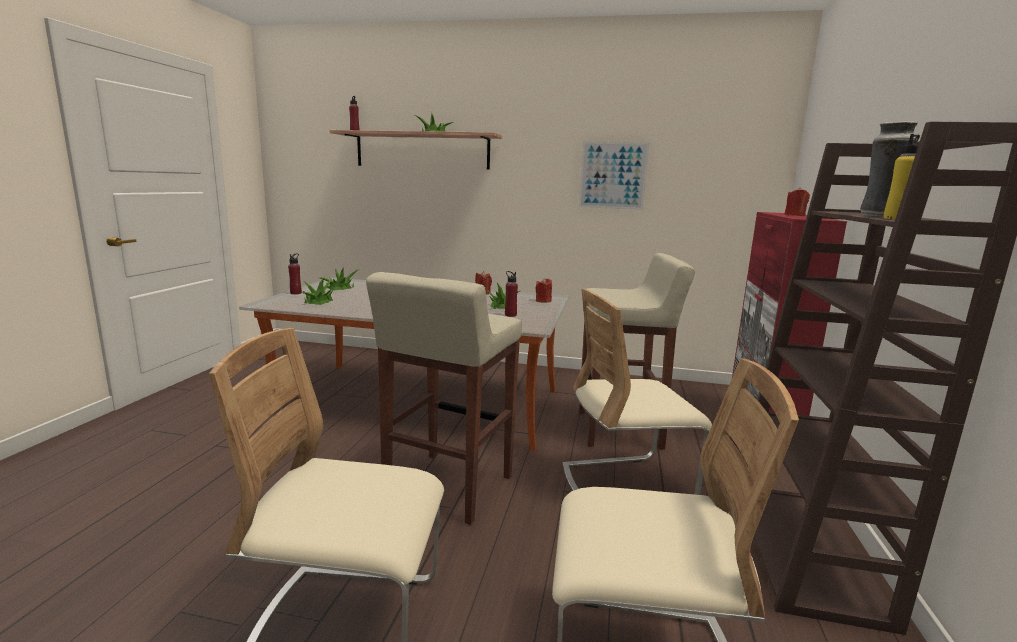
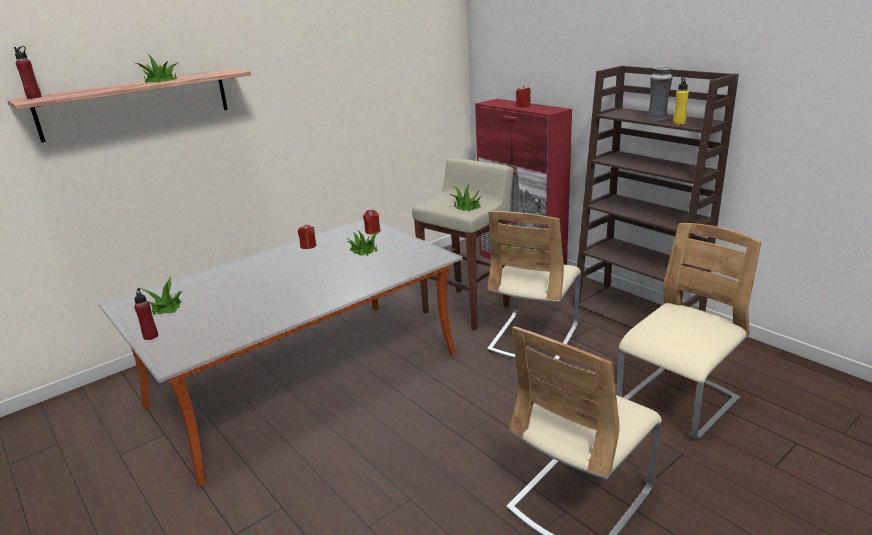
camera: 50 degrees left, 10 degrees up
(319, 301) = (213, 328): potted plant -> potted plant (467, 206)
(447, 487) = (464, 410): beige stool -> none
(510, 315) = (396, 255): red bottle -> none
(613, 175) = (347, 90): picture -> none

